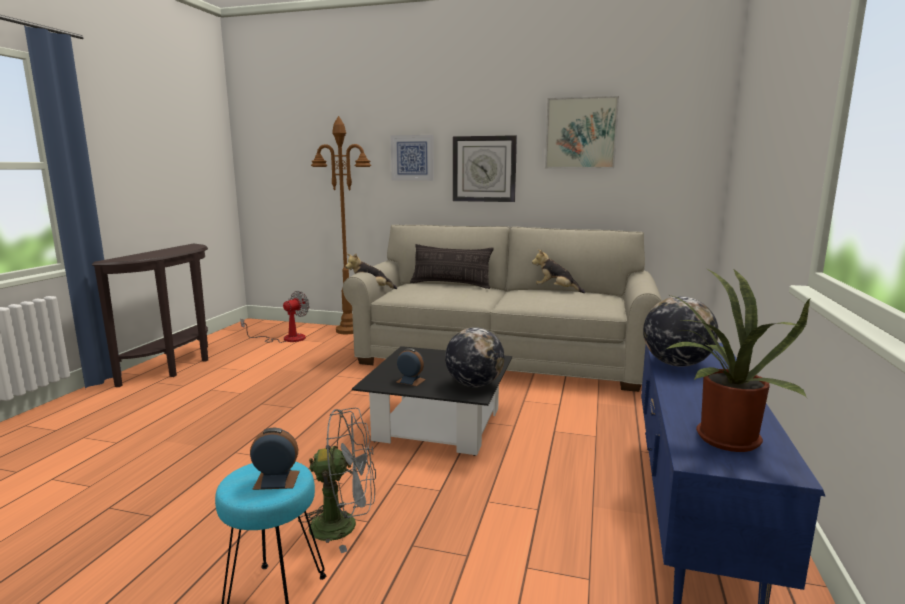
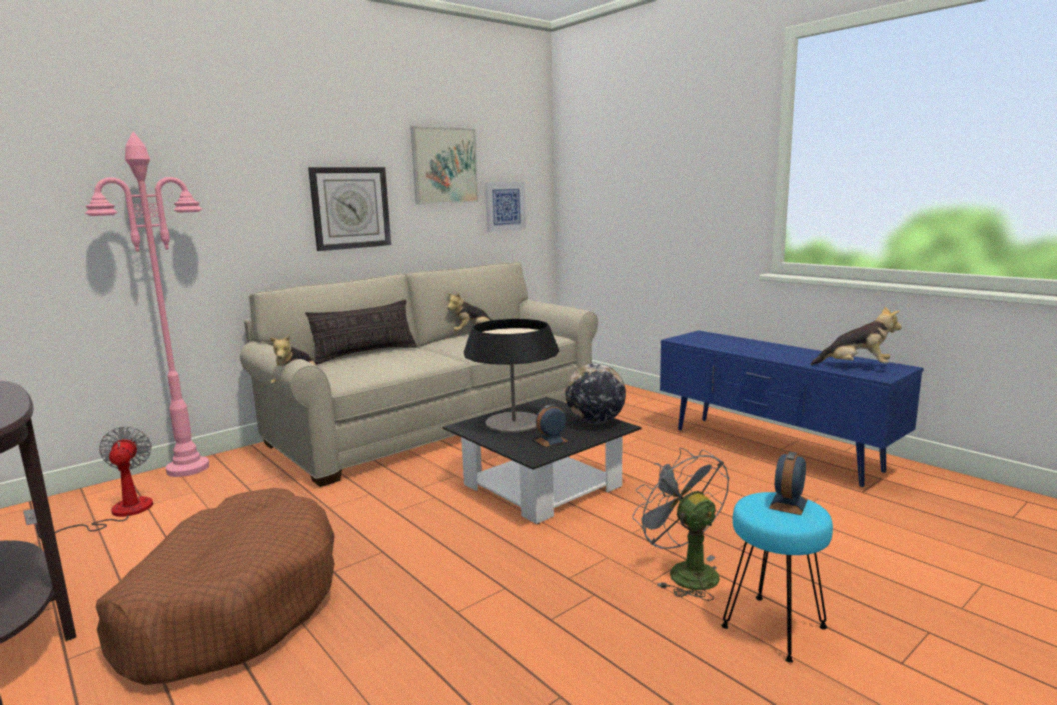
camera: 55 degrees left, 0 degrees up
(214, 393) = (231, 604): none -> brown dog bed
(344, 525) = (684, 572): grey fan -> grey fan turned 60 degrees counterclockwise
(348, 330) = (188, 468): brown floor lamp -> pink floor lamp
(412, 158) = (252, 196): picture -> picture (504, 206)
(435, 361) = (514, 422): none -> table lamp
(676, 364) = (727, 347): globe -> none
(721, 439) = (856, 367): potted plant -> plush toy

